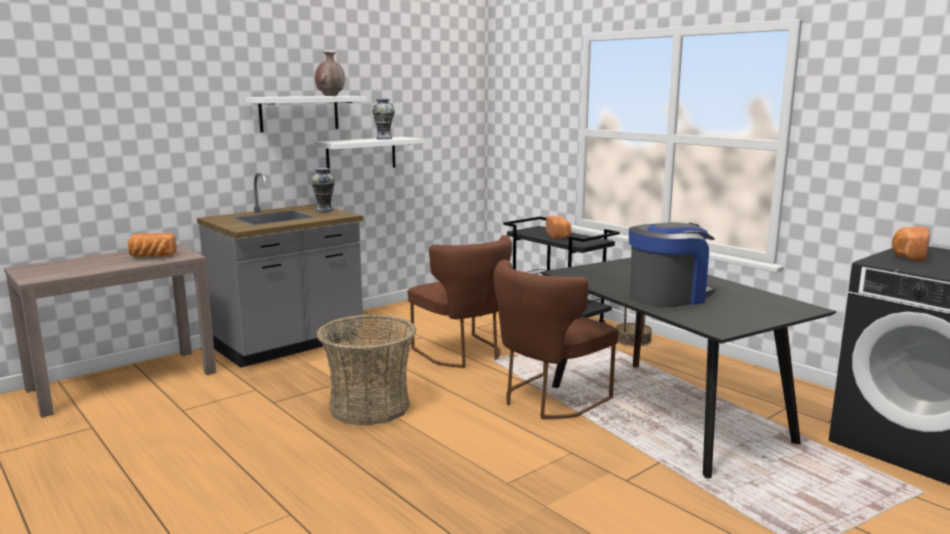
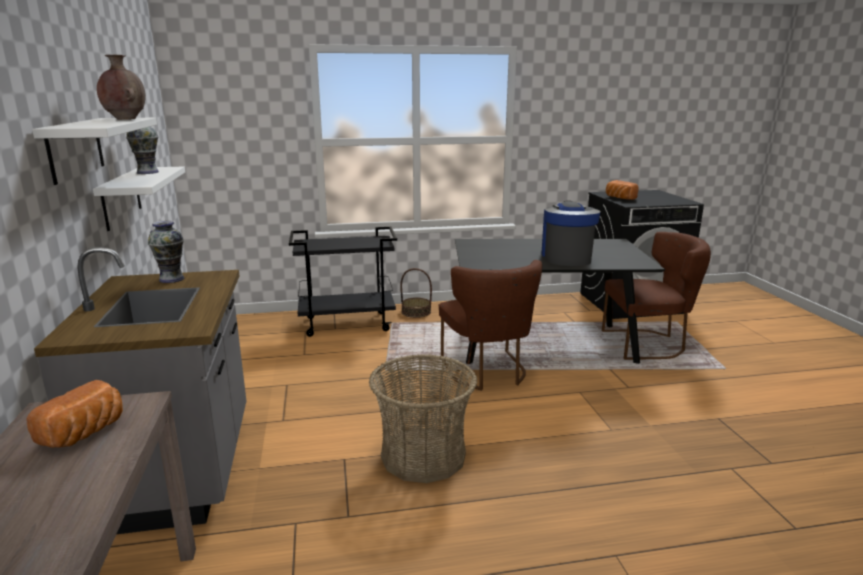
camera: 60 degrees left, 5 degrees up
(463, 353) = (356, 377): brown chair -> brown chair (648, 344)
(559, 236) = (344, 243): bread -> none

